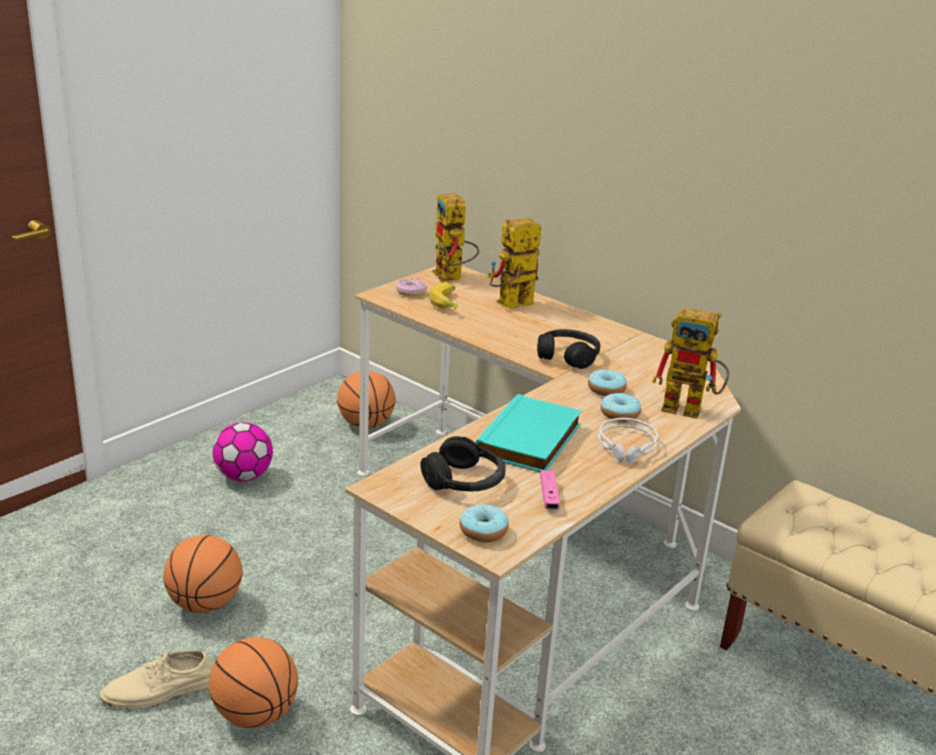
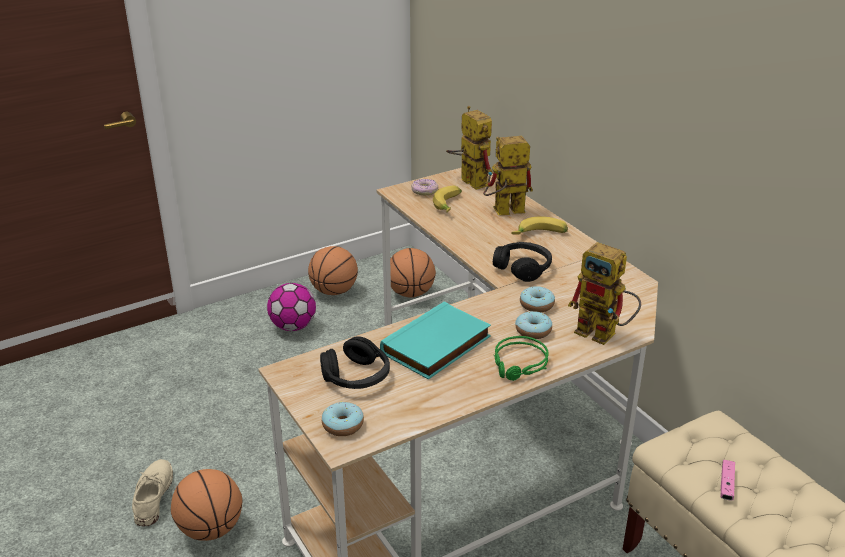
camera: 20 degrees right, 5 degrees up
(160, 690) = (153, 495): beige shoe -> beige shoe turned 90 degrees clockwise
(205, 604) = (216, 430): basketball -> basketball (334, 291)
(452, 278) = (469, 180): toy robot -> toy robot turned 150 degrees clockwise
(549, 496) = (418, 402): pink game controller -> pink game controller (726, 485)
(563, 324) = (540, 235): none -> banana
(628, 447) = (520, 364): grey headphones -> green headphones

